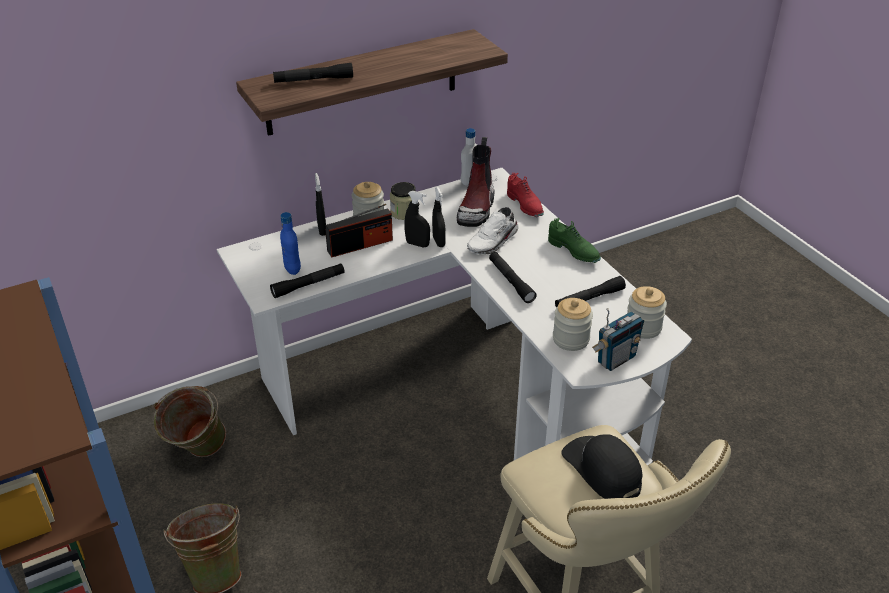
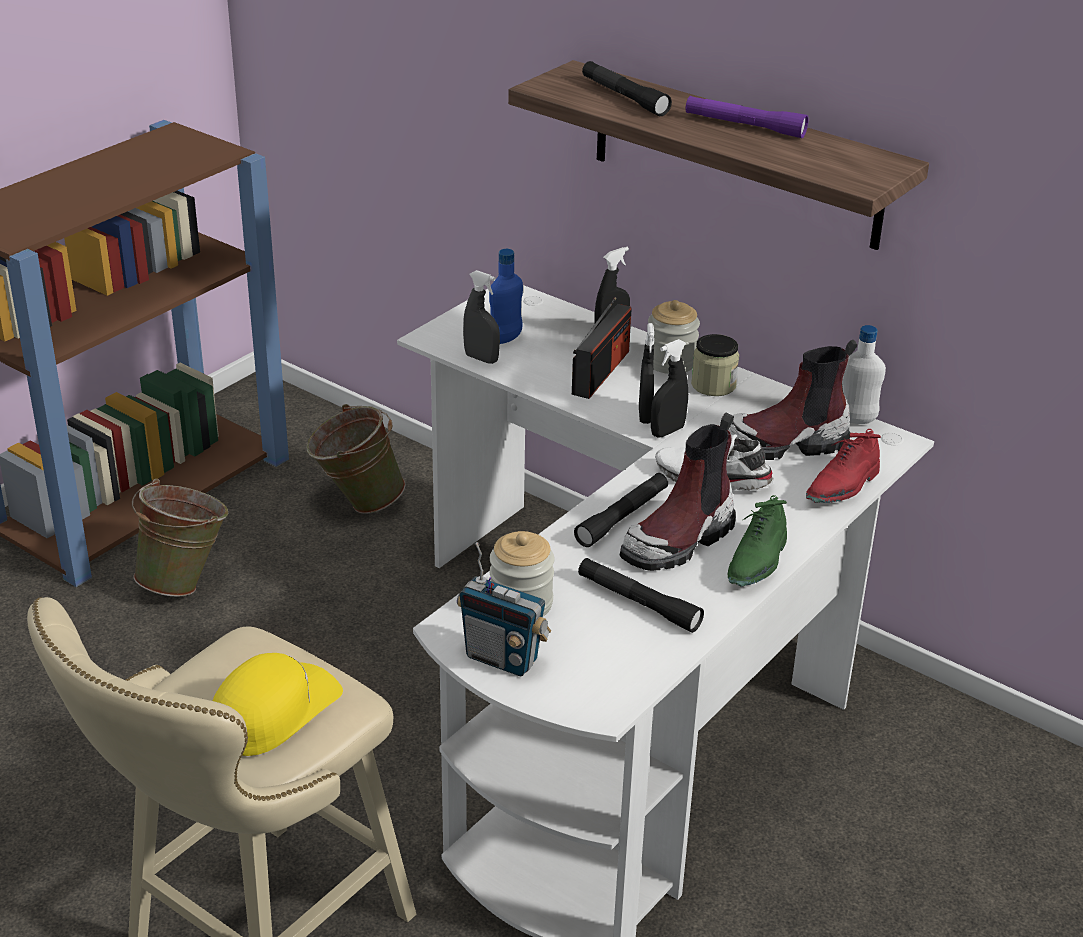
camera: 65 degrees right, 5 degrees down
(308, 285) = (481, 358): black flashlight -> grey spray bottle
(360, 245) = (601, 372): radio -> radio turned 105 degrees counterclockwise
(388, 58) = (744, 126): none -> purple flashlight
(542, 269) = (679, 540): none -> boot
(602, 470) = (274, 711): black cap -> yellow cap
(643, 327) = (605, 674): jar -> none

